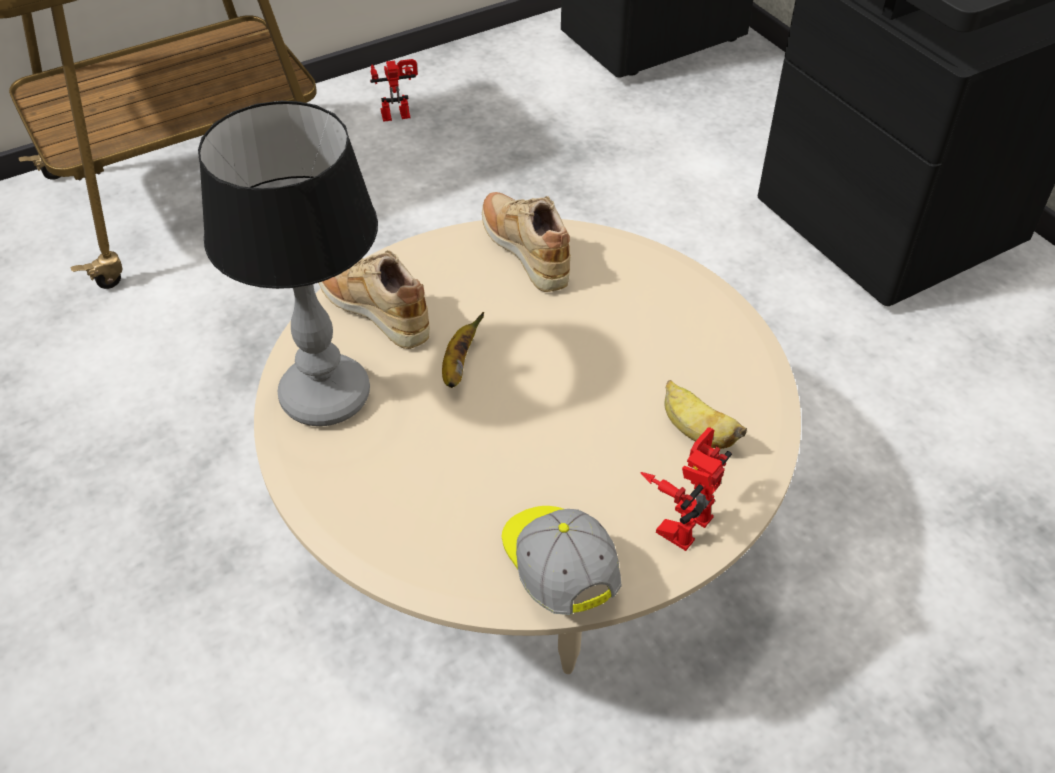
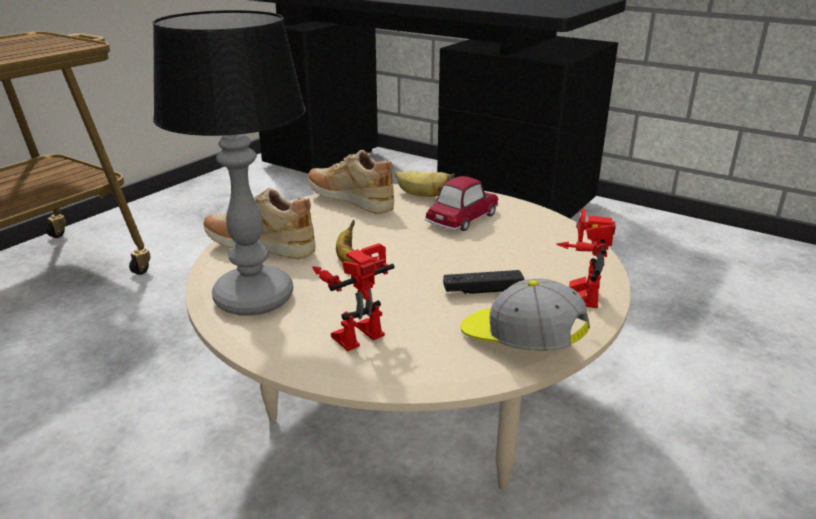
camera: 25 degrees left, 20 degrees down
(397, 111) = (169, 216): toy robot -> toy robot (357, 332)
(574, 473) = (482, 290): none -> black game controller
(644, 330) = (463, 218): none -> toy car
(695, 432) = (543, 253): banana -> banana (421, 195)

